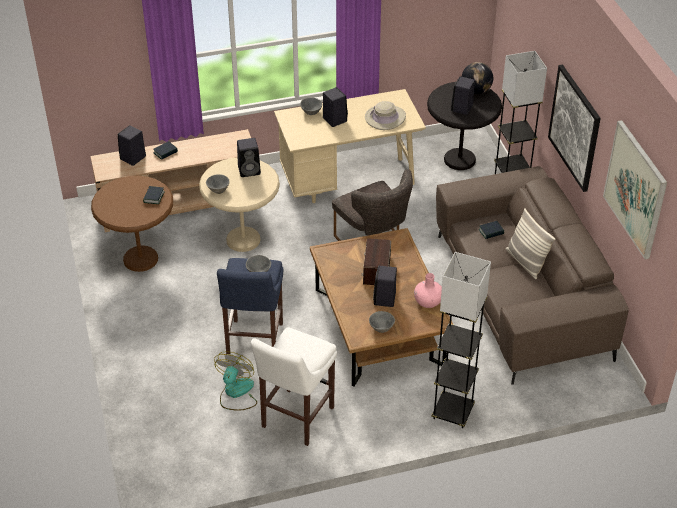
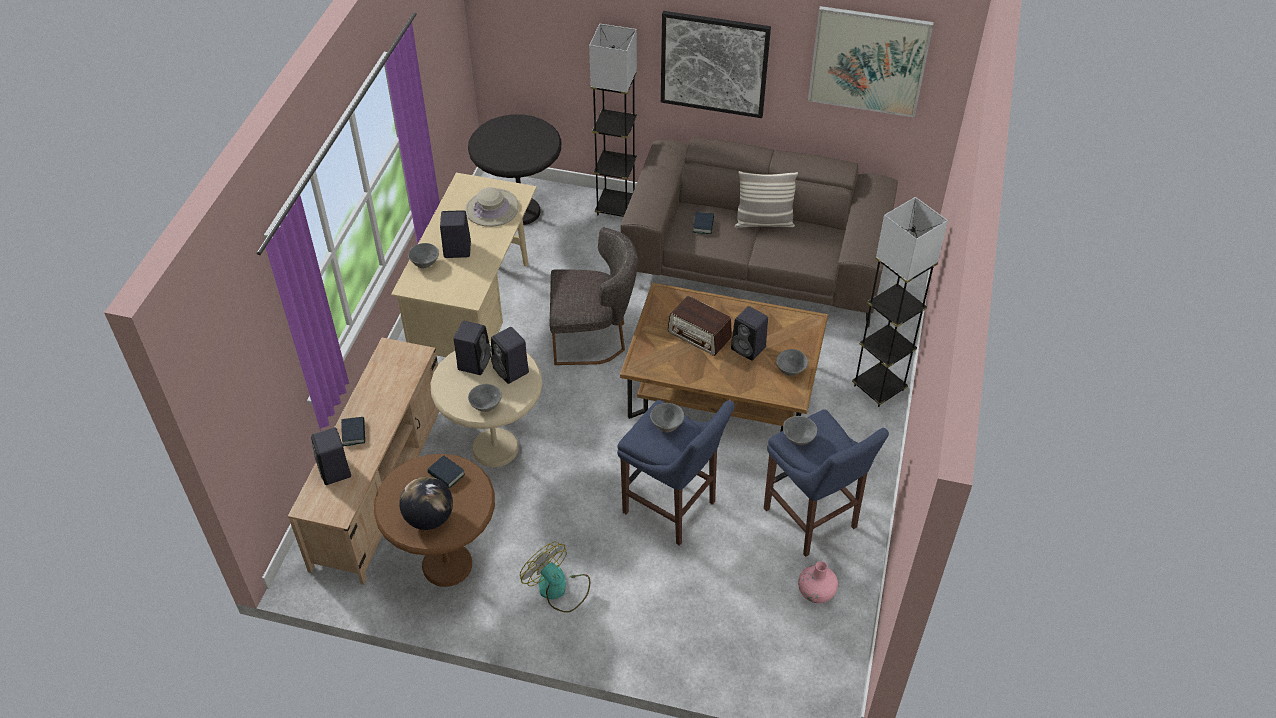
camera: 60 degrees left, 5 degrees up
(236, 393) = (740, 559): fan -> fan (558, 589)
(293, 339) = (798, 439): none -> grey bowl
(295, 419) = (812, 521): white stool -> blue stool
(428, 302) = (777, 317): pink vase -> pink vase (816, 592)
(462, 108) = (523, 148): black speaker -> black speaker (512, 371)
(476, 91) = (504, 125): globe -> globe (429, 518)

